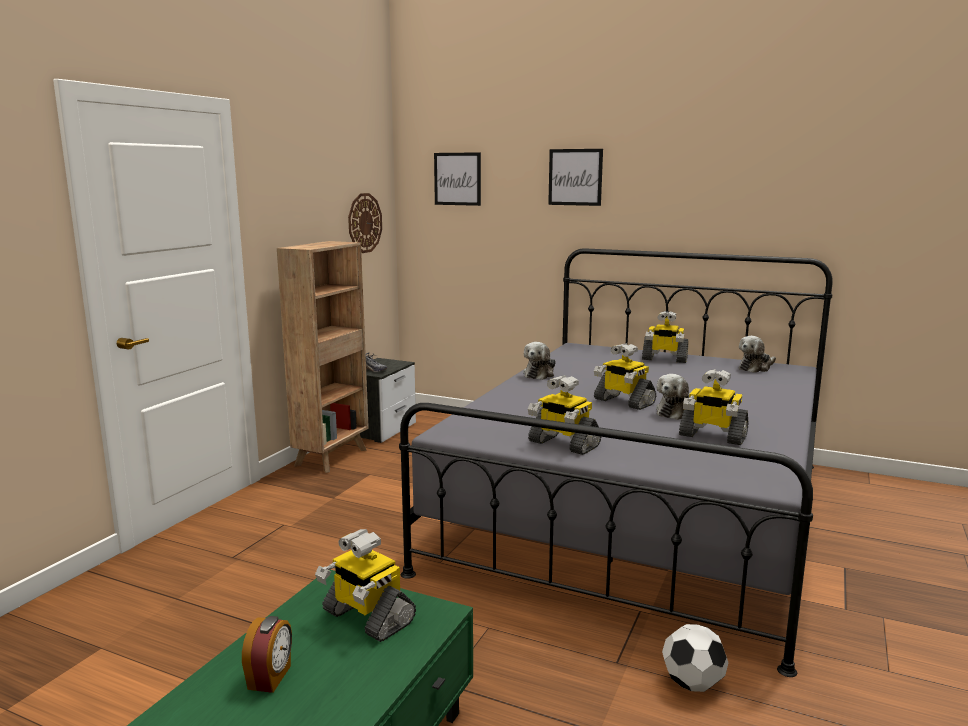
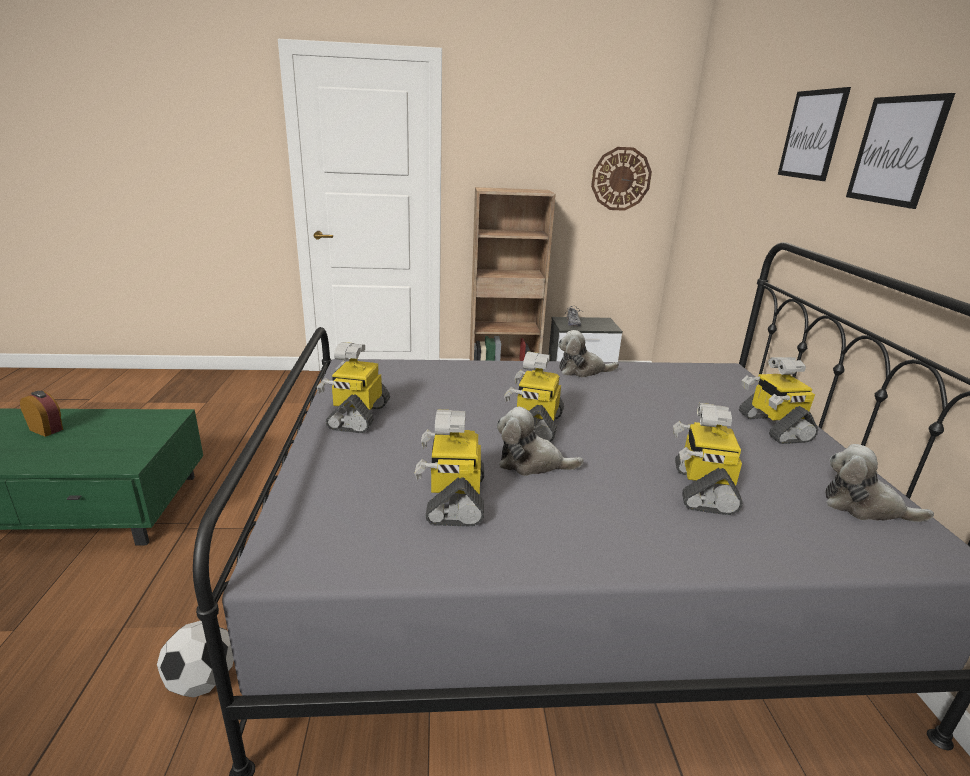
camera: 60 degrees right, 10 degrees up
(270, 677) = (47, 429): alarm clock -> alarm clock turned 135 degrees counterclockwise
(367, 617) = (121, 439): toy robot -> toy robot (701, 489)
(457, 179) = (723, 135): picture -> picture (896, 151)

